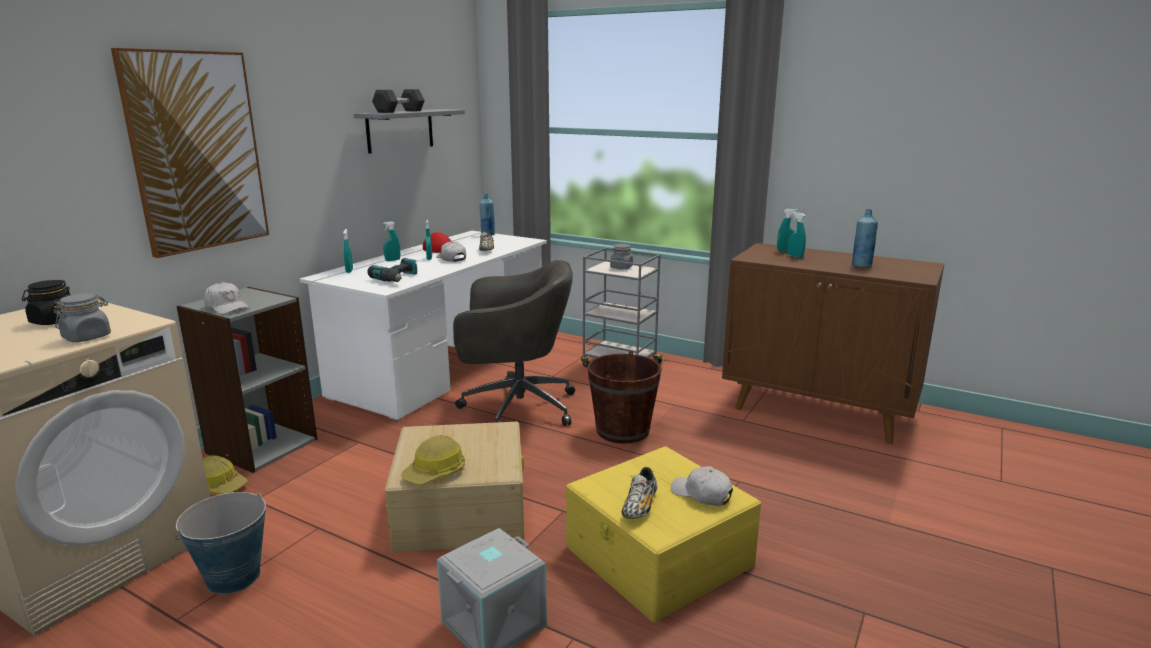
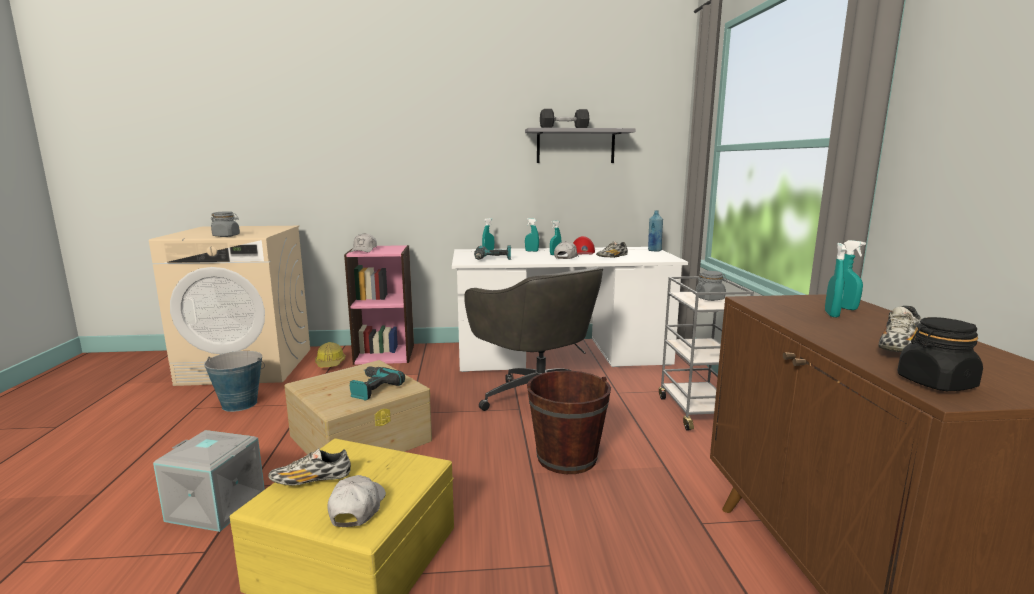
camera: 55 degrees right, 5 degrees down
(54, 321) = (250, 230): black jar -> black jar (935, 383)
(196, 152) = (386, 149): picture -> none
(261, 445) = (385, 354): grey bookcase -> pink bookcase
(435, 472) = (316, 389): hard hat -> none
(481, 445) = (372, 388): none -> power drill
(861, 266) = (900, 349): blue bottle -> shoe

